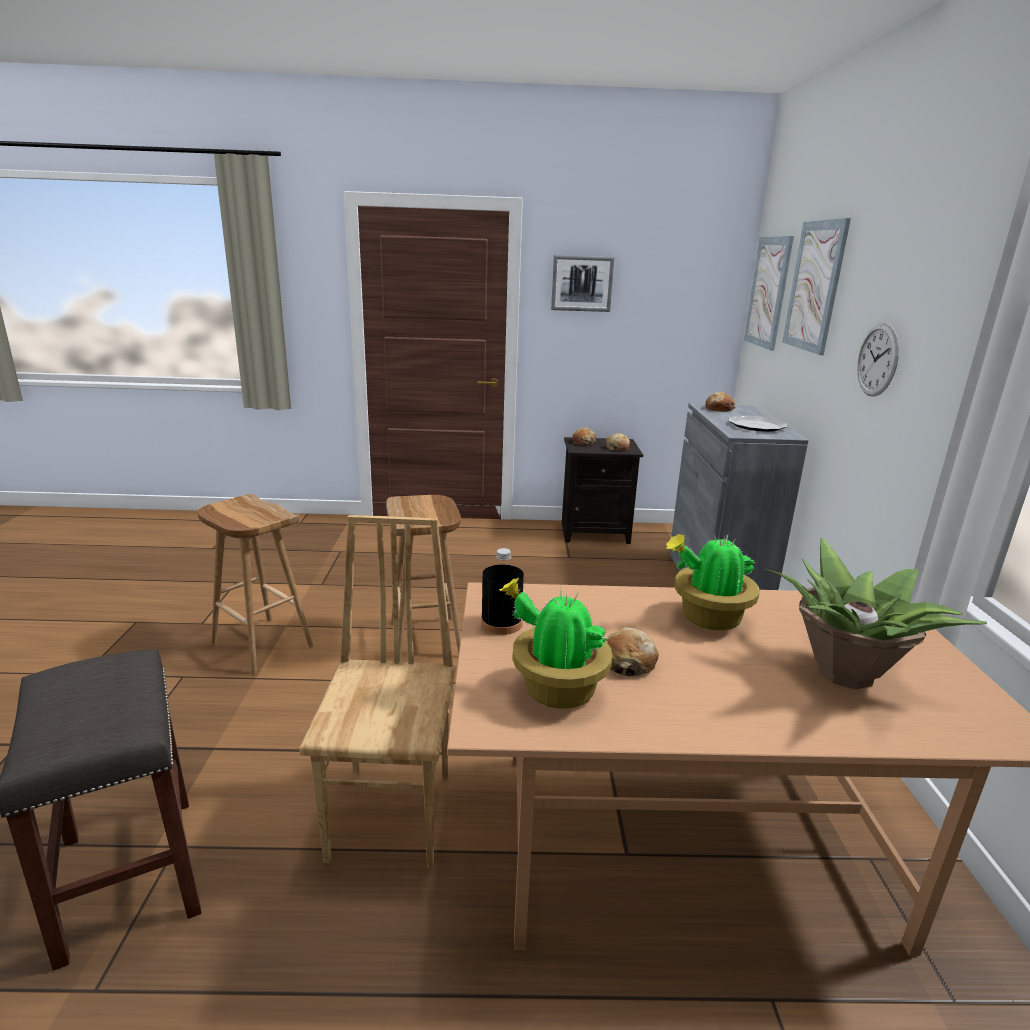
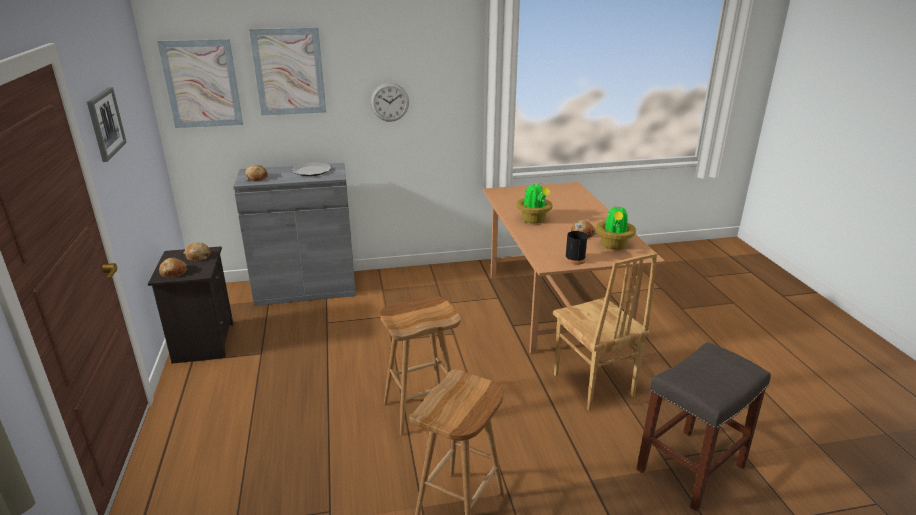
camera: 100 degrees left, 5 degrees up
(393, 815) = (592, 385): brown chair -> brown chair turned 105 degrees counterclockwise
(846, 672) = (556, 201): potted plant -> none

